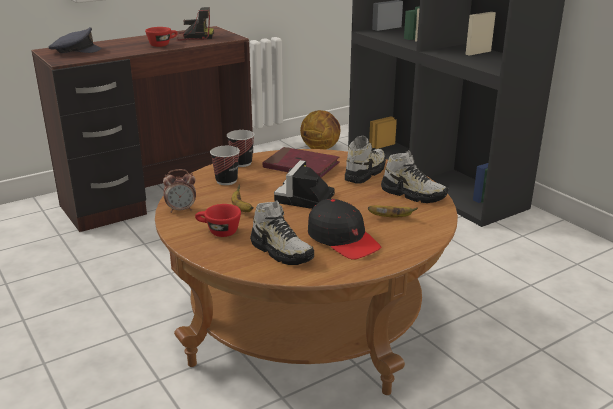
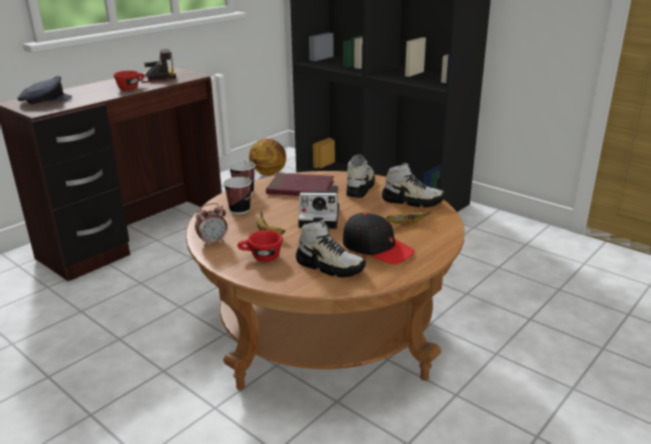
camera: 15 degrees left, 0 degrees up
(304, 199) = (321, 217): camera -> camera turned 90 degrees counterclockwise

